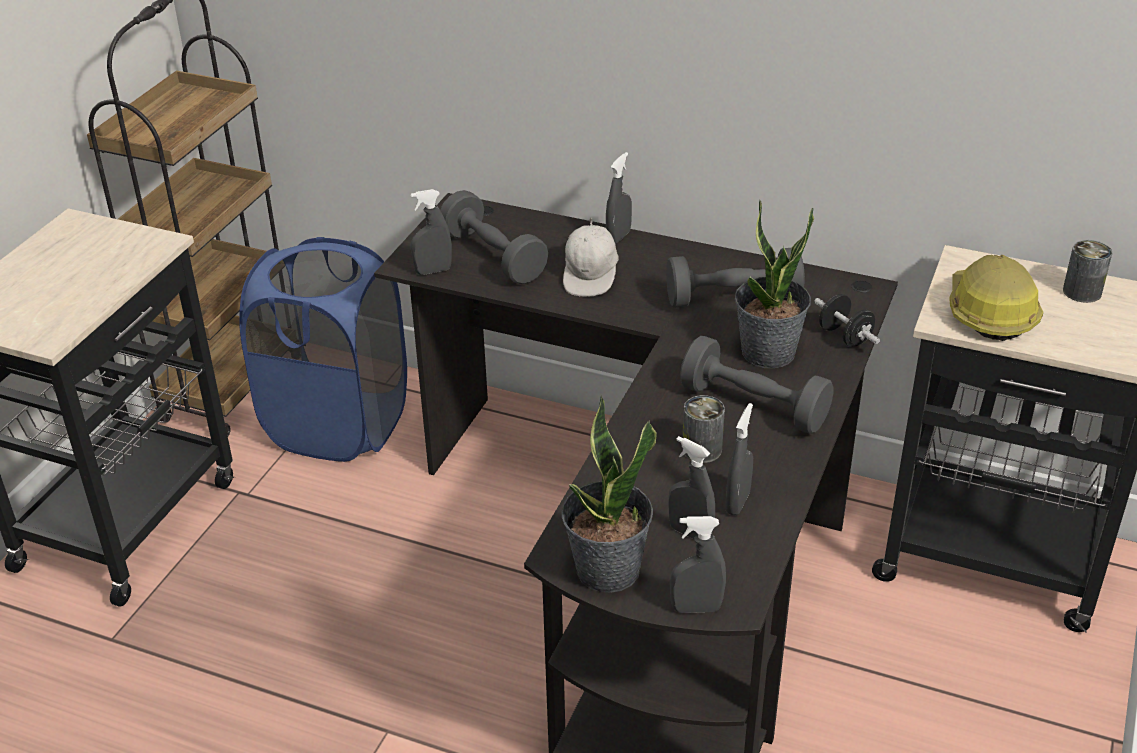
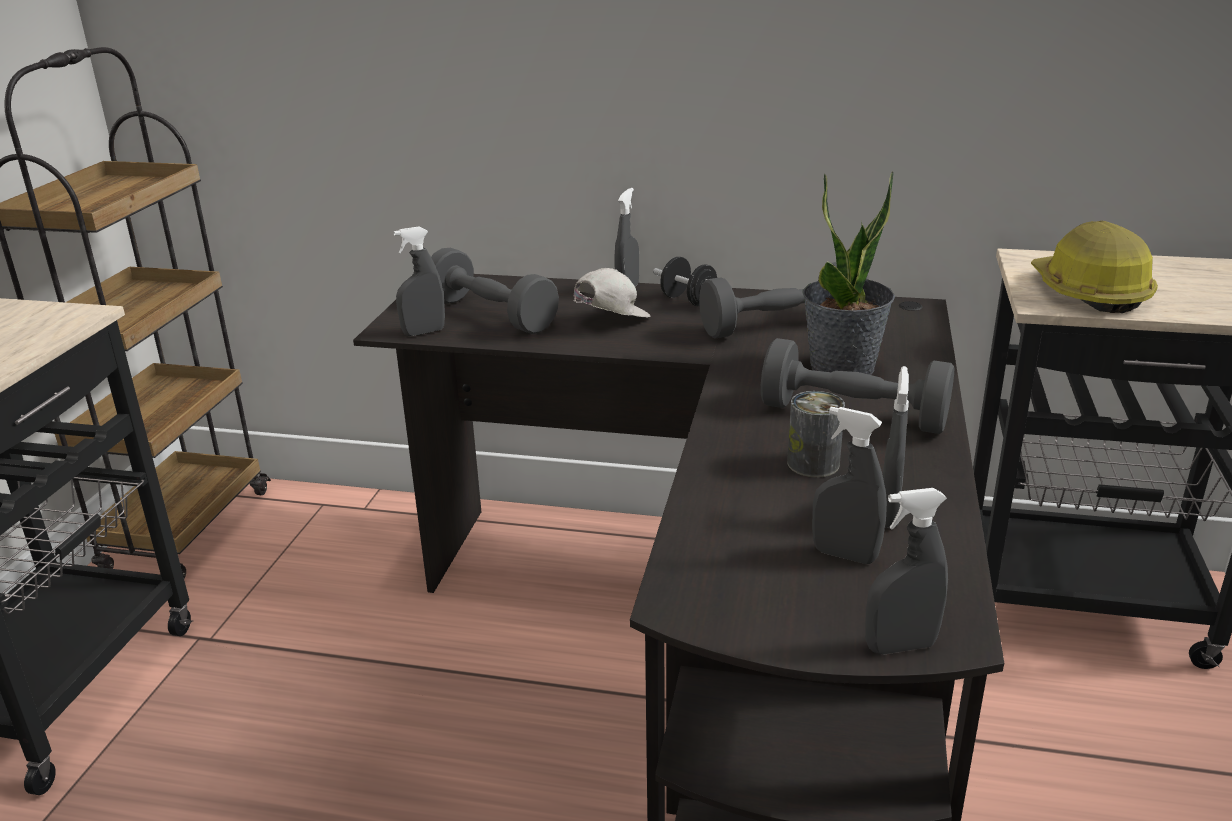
camera: 10 degrees left, 10 degrees down
(338, 425) = (314, 554): blue laundry basket -> none
(591, 276) = (609, 322): white cap -> white cap turned 135 degrees counterclockwise
(607, 570) = (752, 613): potted plant -> none
(845, 336) = (919, 346): black dumbbell -> black dumbbell (688, 301)
(1082, 292) = (1170, 270): can -> none

